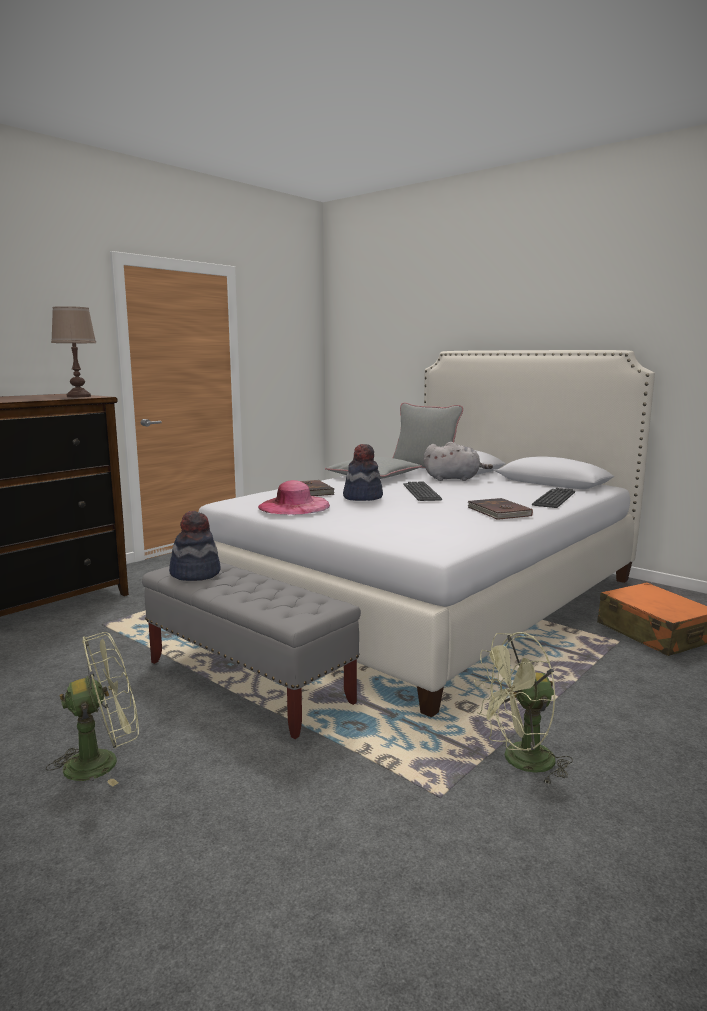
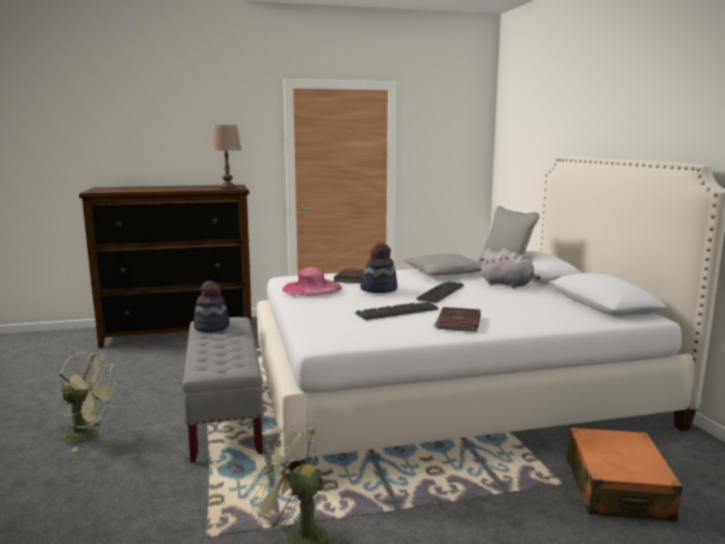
camera: 35 degrees right, 0 degrees up
(554, 499) = (549, 319): keyboard -> keyboard (397, 312)

